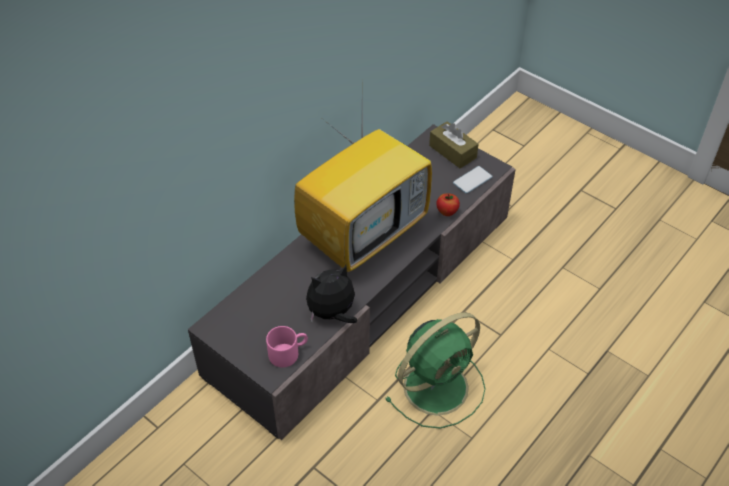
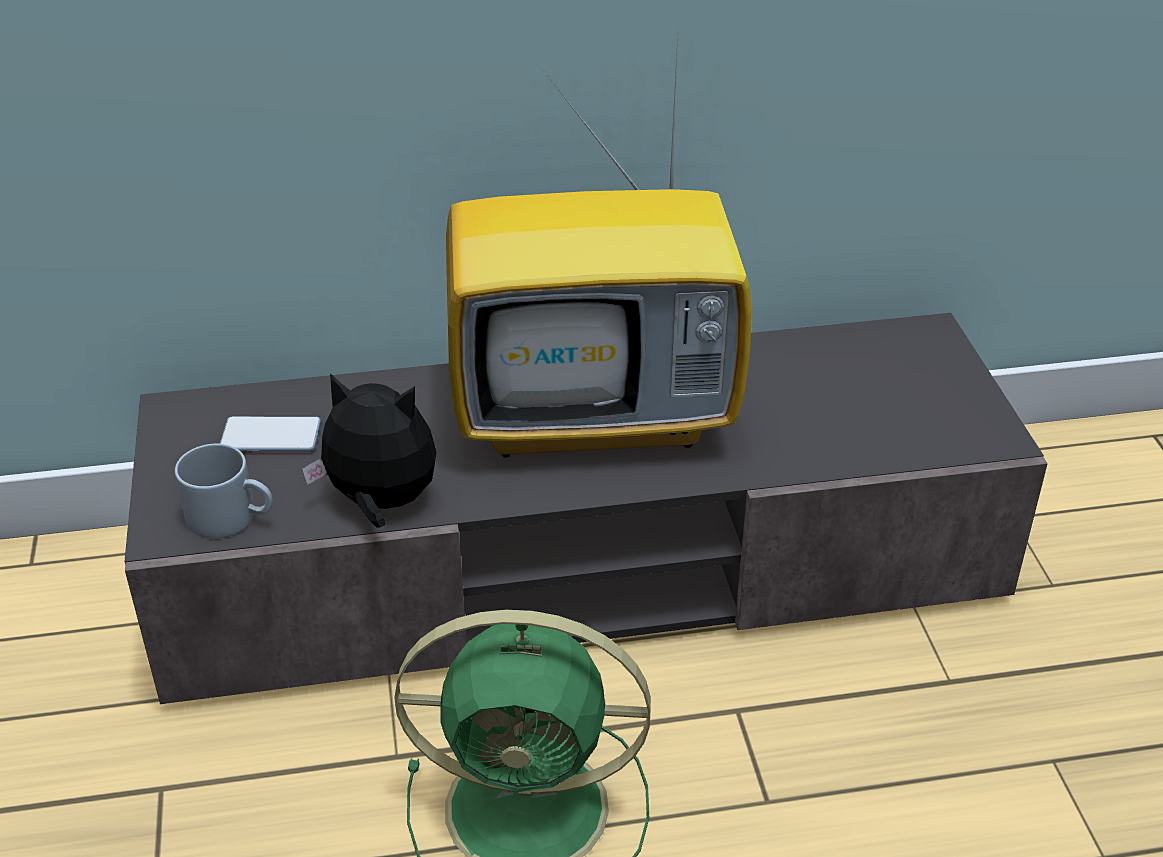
camera: 40 degrees right, 10 degrees down
(288, 352) = (232, 517): pink mug -> grey mug
(447, 212) = (802, 461): apple -> none
(452, 152) = (937, 372): brown tissue box -> none
(472, 180) = (922, 436): phone -> phone (270, 436)

